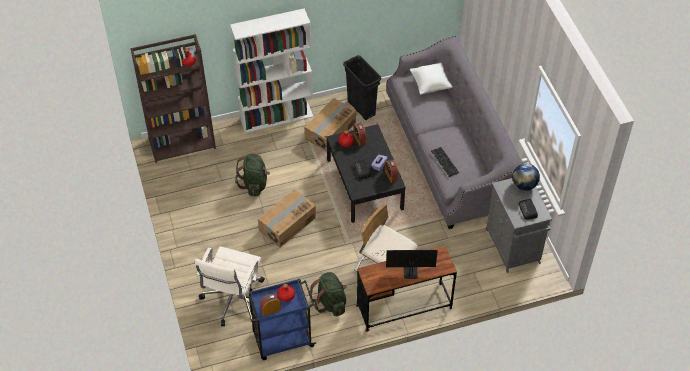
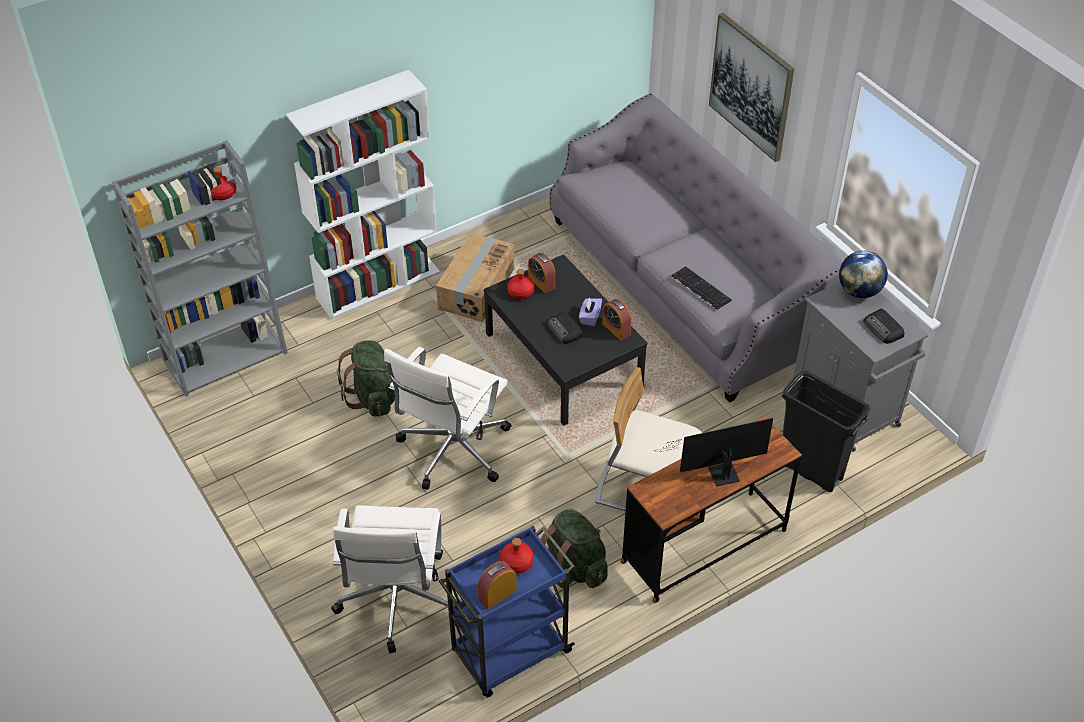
camera: 15 degrees left, 5 degrees down
(182, 143) = (226, 355): brown bookcase -> grey bookcase
(287, 224) = (452, 451): cardboard box -> white office chair
(361, 108) = (516, 245): black trash can -> black trash can (811, 471)
(430, 85) = (630, 178): white pillow -> none
(500, 51) = (751, 86): none -> picture

